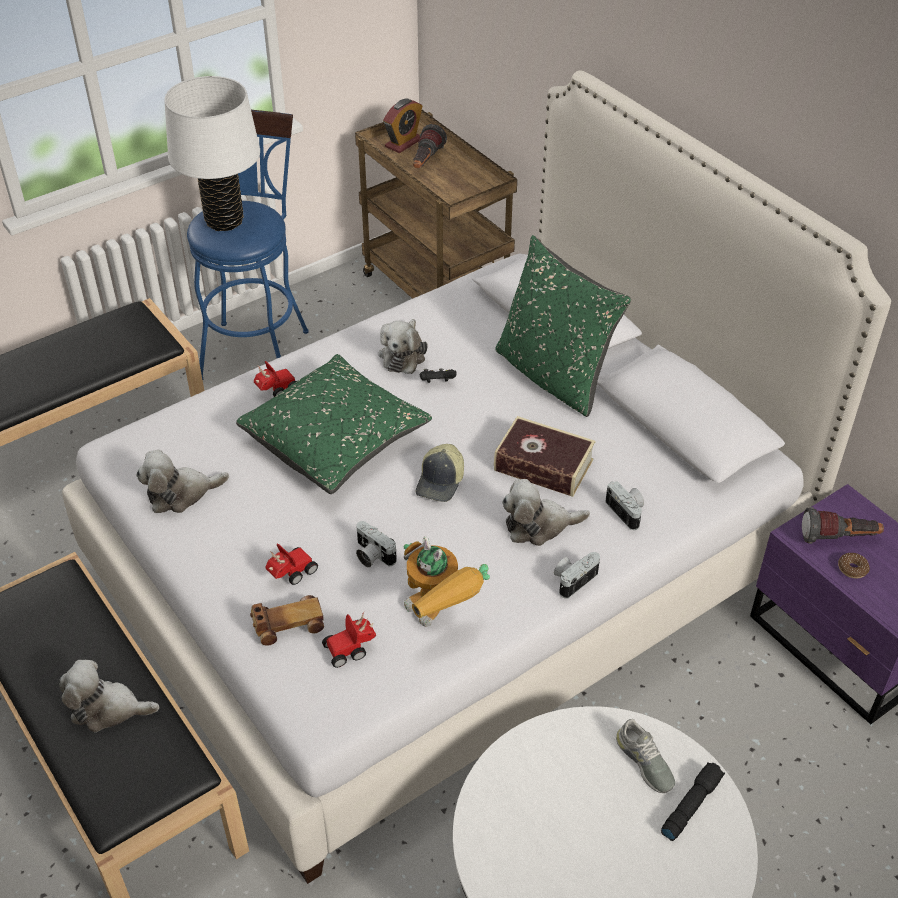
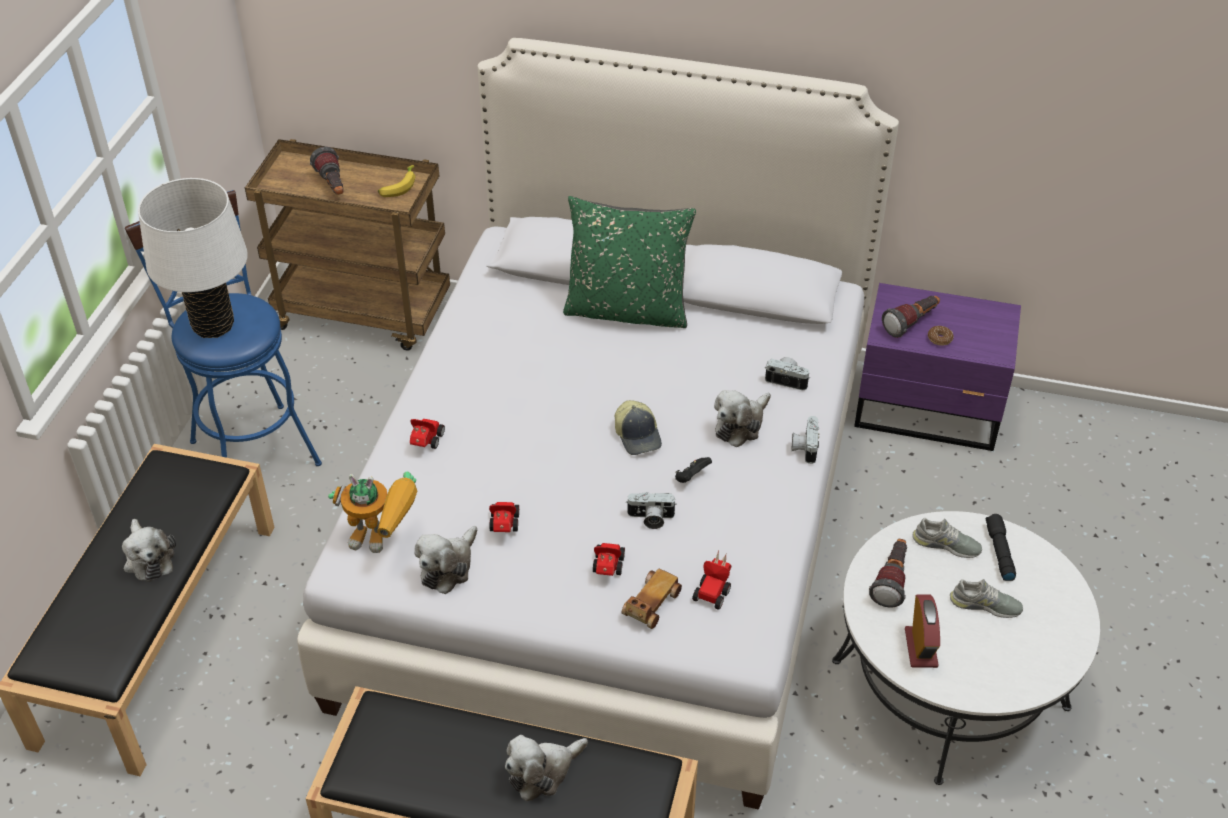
camera: 40 degrees left, 0 degrees up
(252, 488) = (504, 527): none -> toy car
(335, 441) = (523, 453): green pillow -> none
(403, 143) = (292, 178): alarm clock -> alarm clock (921, 648)
(403, 354) = (494, 357): plush toy -> plush toy (148, 558)
(437, 382) = (547, 364): black game controller -> black game controller (691, 477)
(440, 616) = (747, 529): toy robot -> toy robot (384, 539)
(473, 184) = (398, 186): none -> banana
(543, 465) = (695, 380): book -> none
(554, 758) = (891, 580): none -> flashlight
(619, 844) = (985, 605): none -> grey shoe

